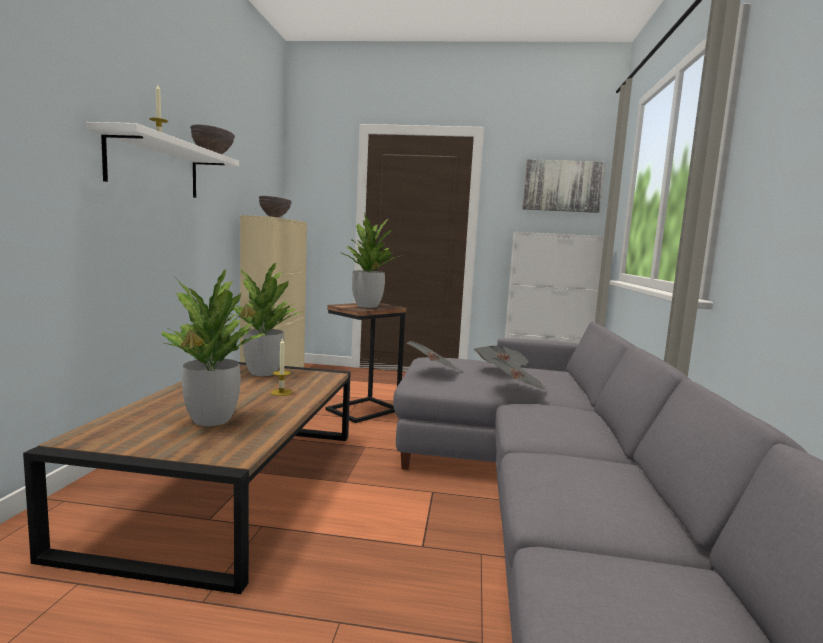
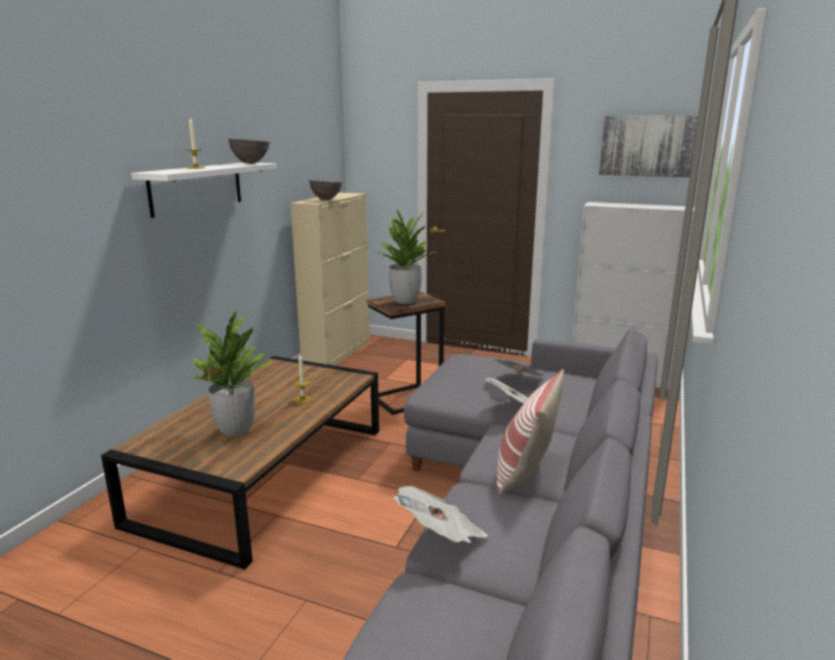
camera: 15 degrees right, 10 degrees up
(263, 373) = (297, 373): potted plant -> none
(434, 371) = (450, 379): newspaper -> newspaper (440, 535)
(573, 437) = (525, 472): none -> pillow

